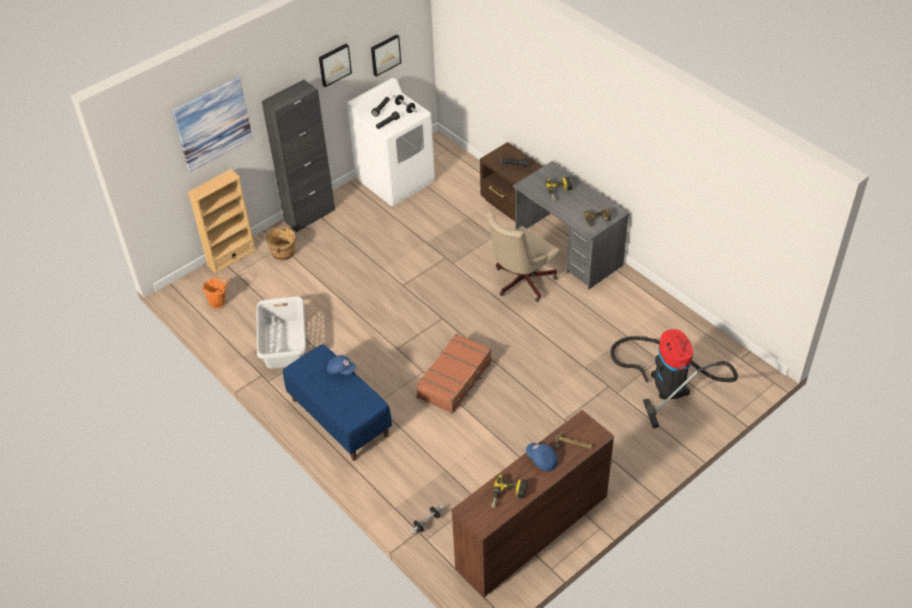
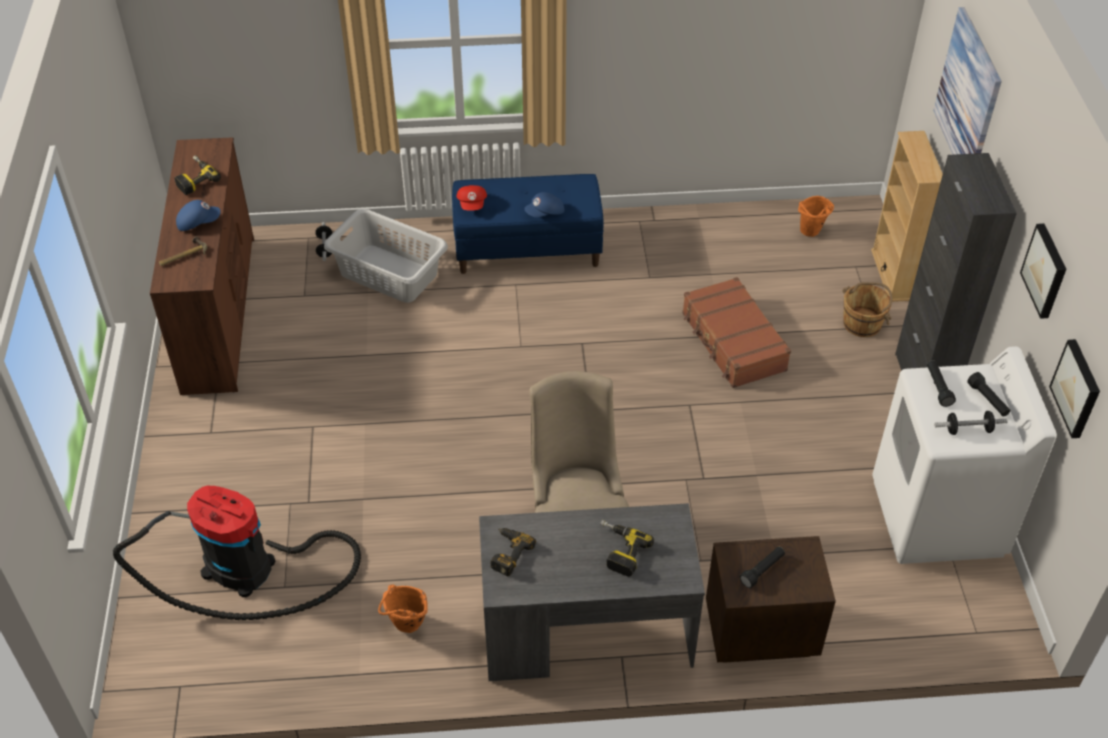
camera: 125 degrees right, 0 degrees up
(284, 344) = (685, 255): grey laundry basket -> grey laundry basket (389, 273)
(362, 407) = (472, 204): none -> red cap
(455, 379) = (478, 367): brown suitcase -> brown suitcase (733, 342)
(629, 306) = (406, 627): none -> orange bucket

